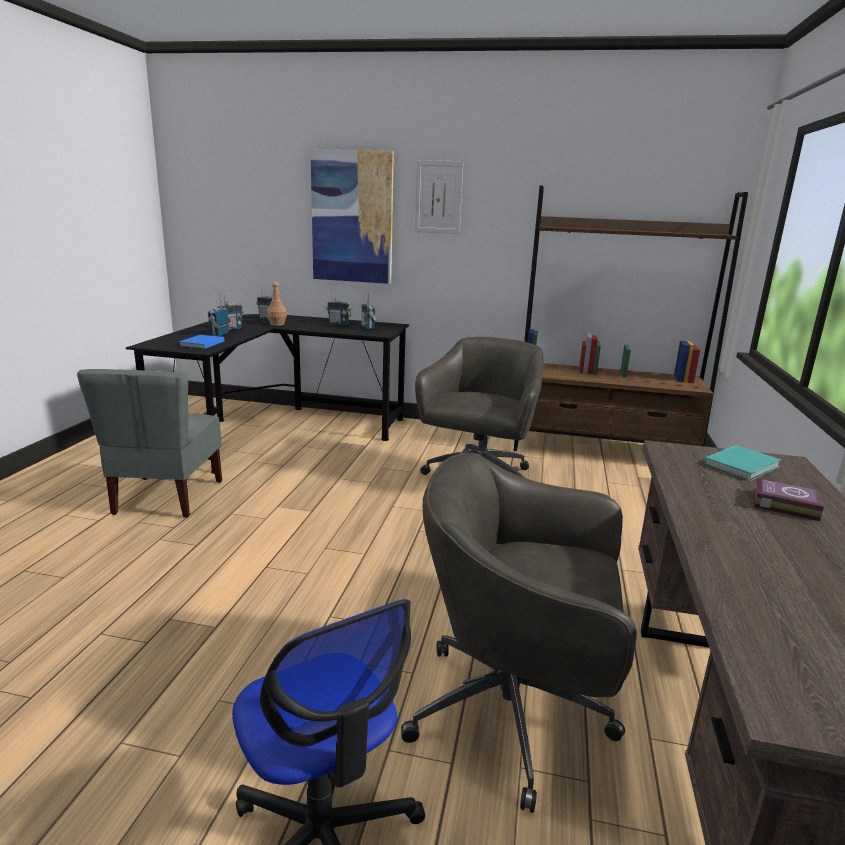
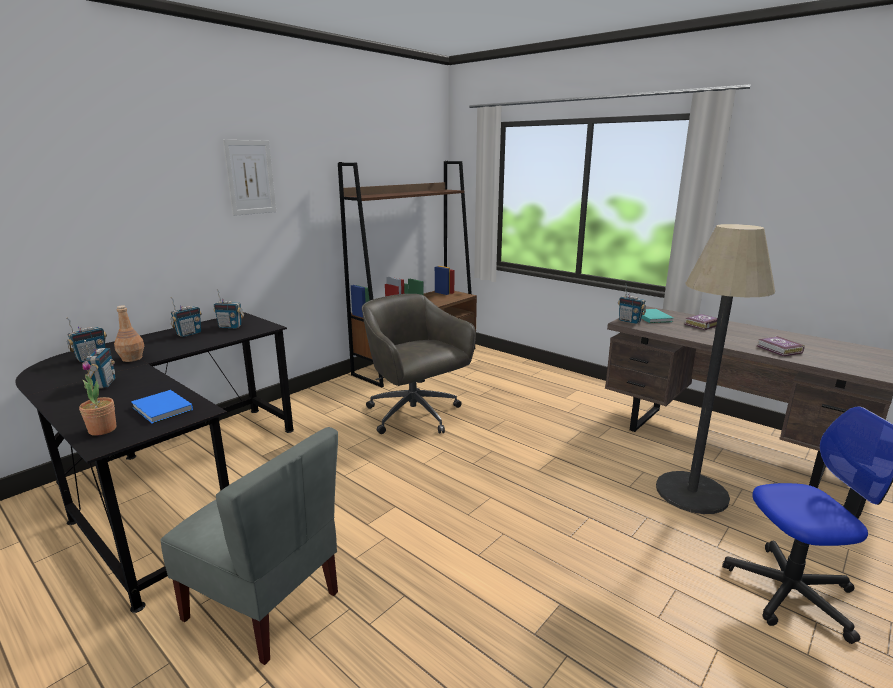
camera: 60 degrees left, 0 degrees up
(165, 341) = (102, 430): none -> potted plant
(220, 334) = (125, 393): radio -> radio (629, 321)
(352, 217) = (158, 208): picture -> none
(515, 714) = (691, 492): grey office chair -> floor lamp
(760, 579) = (779, 350): none -> book

